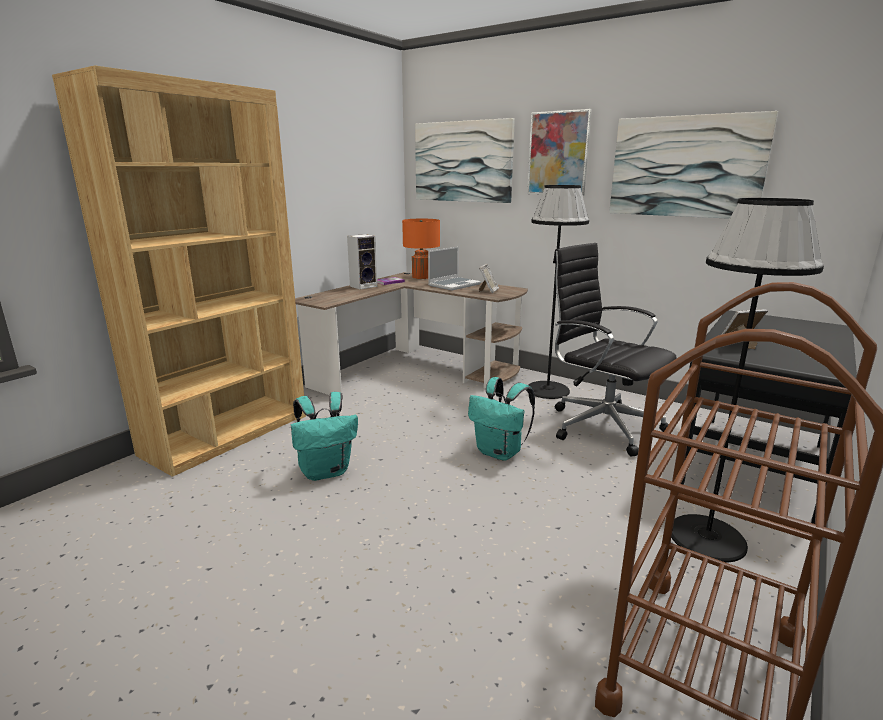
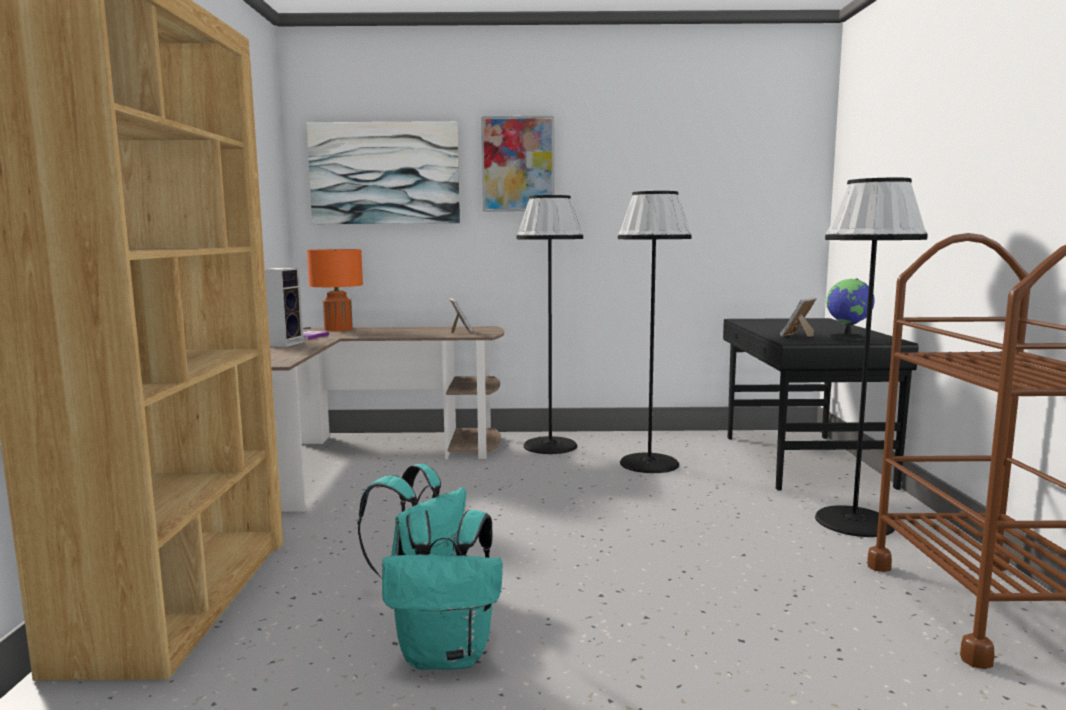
camera: 35 degrees left, 10 degrees down
(454, 285) = (403, 331): laptop -> none
(500, 452) = (592, 511): turquoise backpack -> turquoise backpack (447, 655)
(602, 425) = (649, 463): black office chair -> black floor lamp
(686, 167) = (660, 178): picture -> none
(789, 358) = (848, 338): none -> globe

